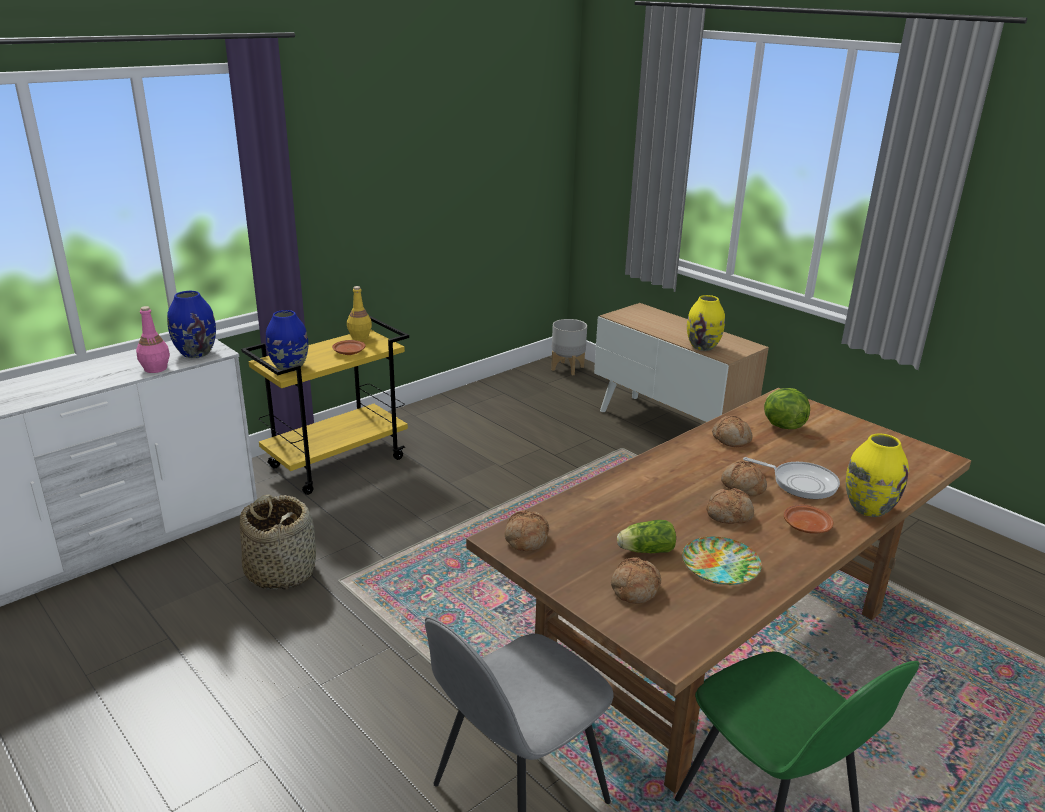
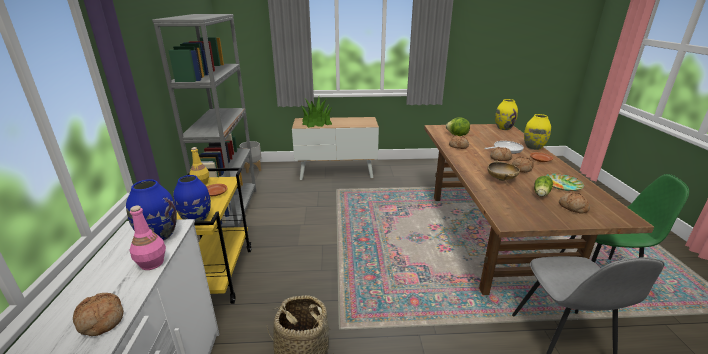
camera: 50 degrees left, 0 degrees up
(456, 406) = (231, 210): none -> grey bookcase
(525, 538) = (512, 216): bread -> bread (100, 320)
(651, 320) = (316, 122): none -> potted plant
(651, 504) = (501, 179): none -> beige bowl
(703, 347) = (357, 124): yellow vase -> yellow vase (503, 128)

